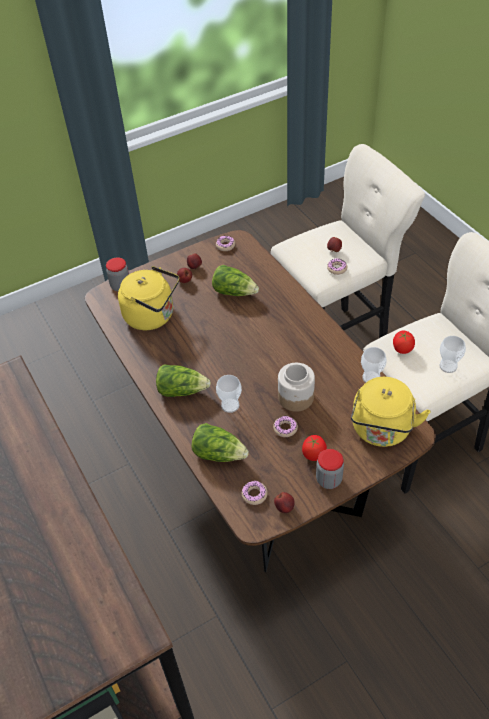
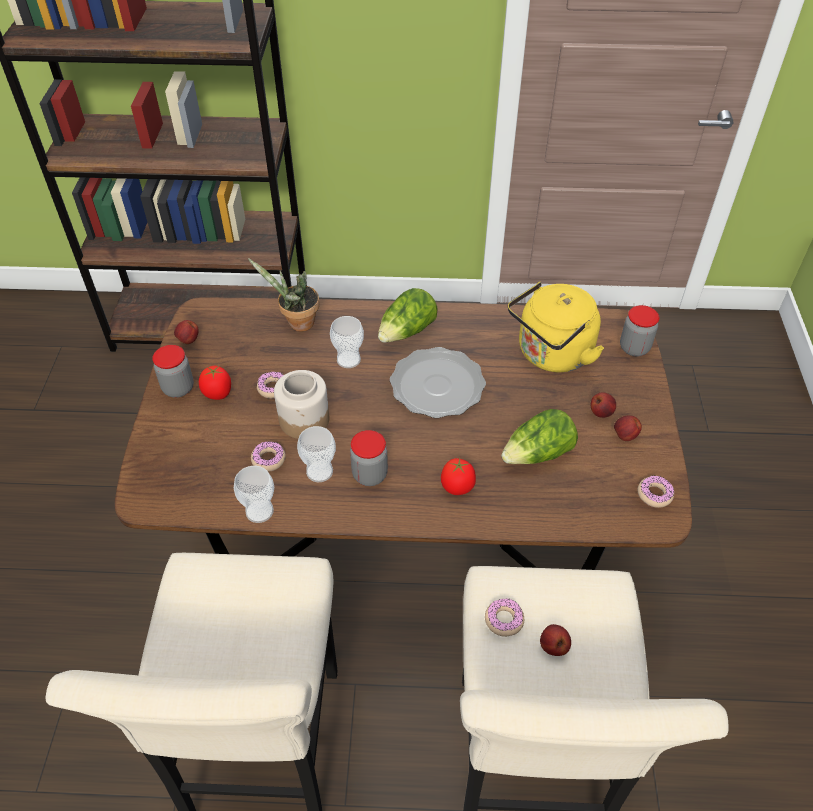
camera: 120 degrees right, 0 degrees up
(218, 352) = (438, 386): none -> plate
(219, 453) = (297, 324): lettuce -> potted plant
(254, 494) = (225, 327): donut -> donut (268, 459)
(306, 347) = (370, 475): none -> jar
(381, 431) = (181, 470): yellow kettle -> none
(402, 349) = (274, 590): tomato -> tomato (457, 487)
(448, 366) = (195, 625): cup -> cup (319, 471)

